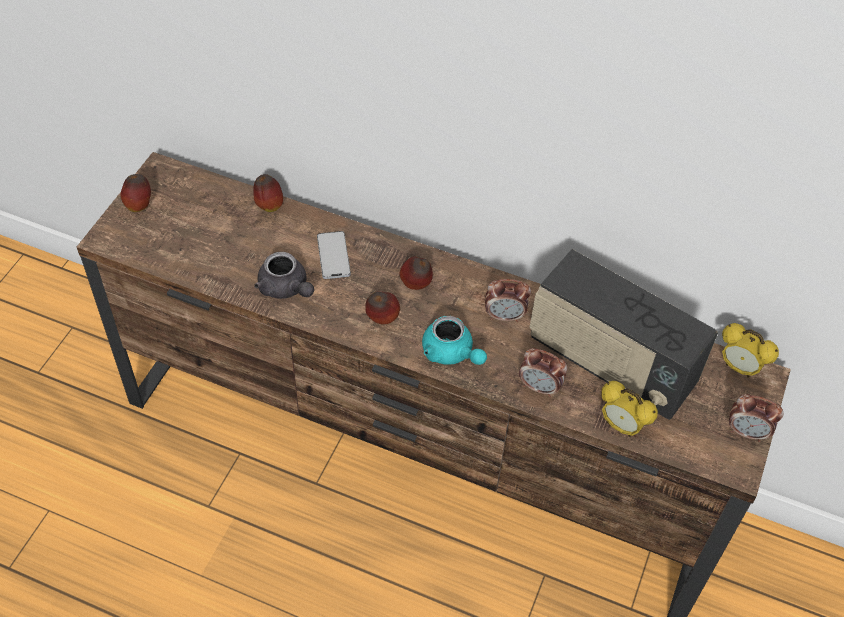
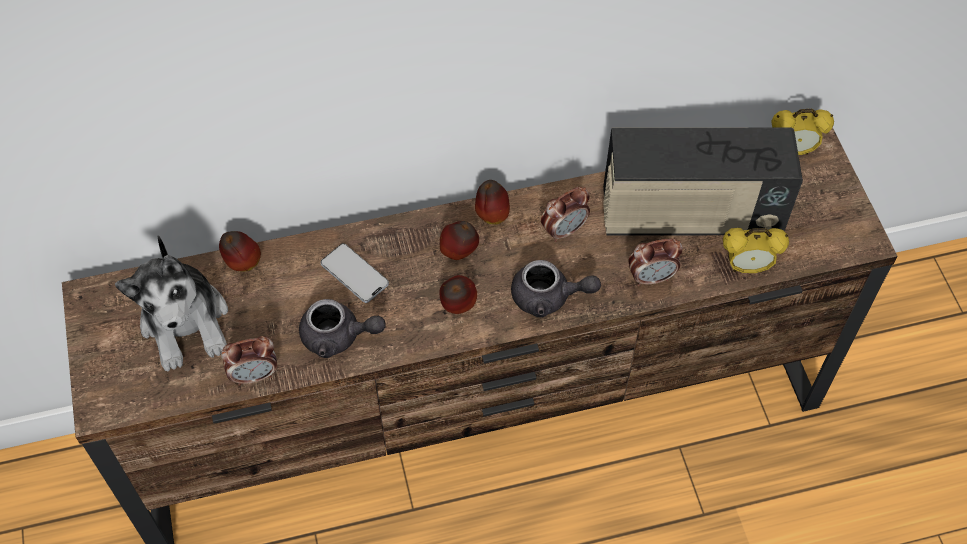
camera: 35 degrees left, 5 degrees up
(139, 205) = (104, 349): apple -> apple (491, 215)
(201, 220) = (186, 322): none -> plush toy
(451, 353) = (549, 297): turquoise teapot -> grey teapot
(747, 432) = (845, 204): alarm clock -> alarm clock (255, 375)

